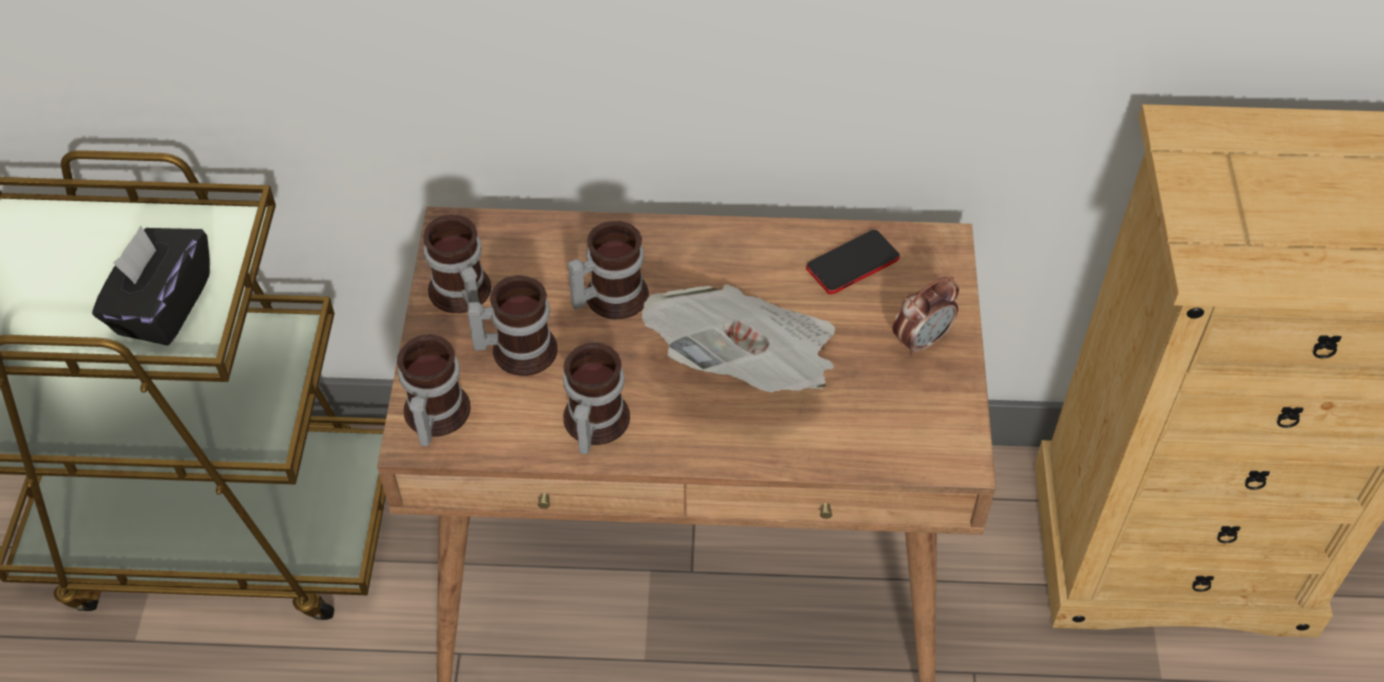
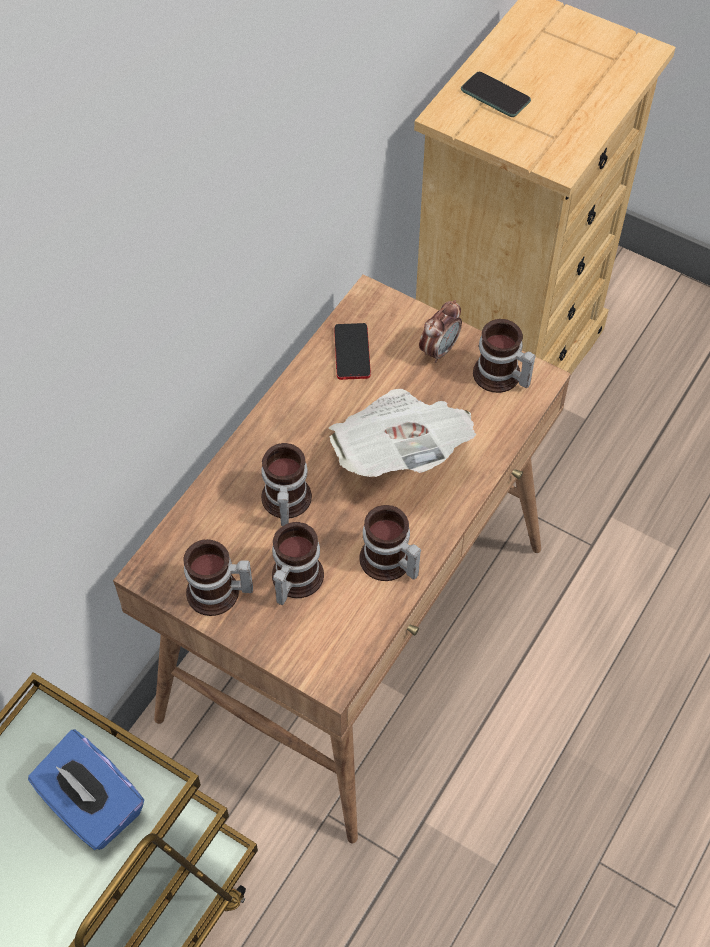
camera: 60 degrees left, 5 degrees up
(163, 306) = (92, 805): black tissue box -> blue tissue box
(432, 415) = (318, 659): mug -> mug (499, 378)
(921, 341) = (439, 350): alarm clock -> alarm clock turned 45 degrees clockwise
(1258, 158) = (495, 96): none -> phone

